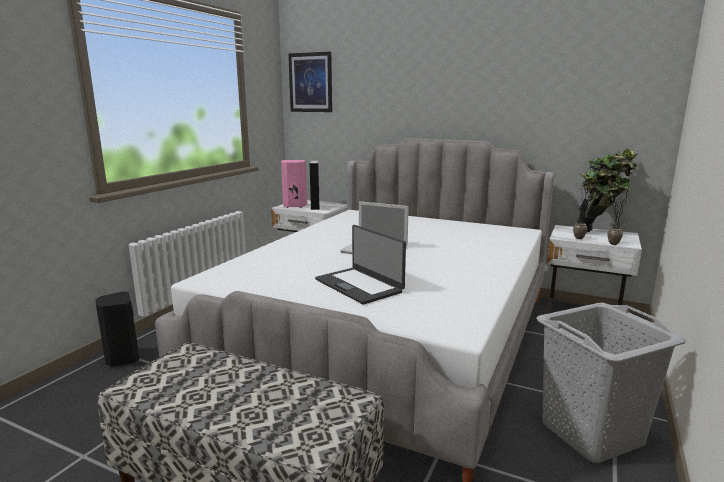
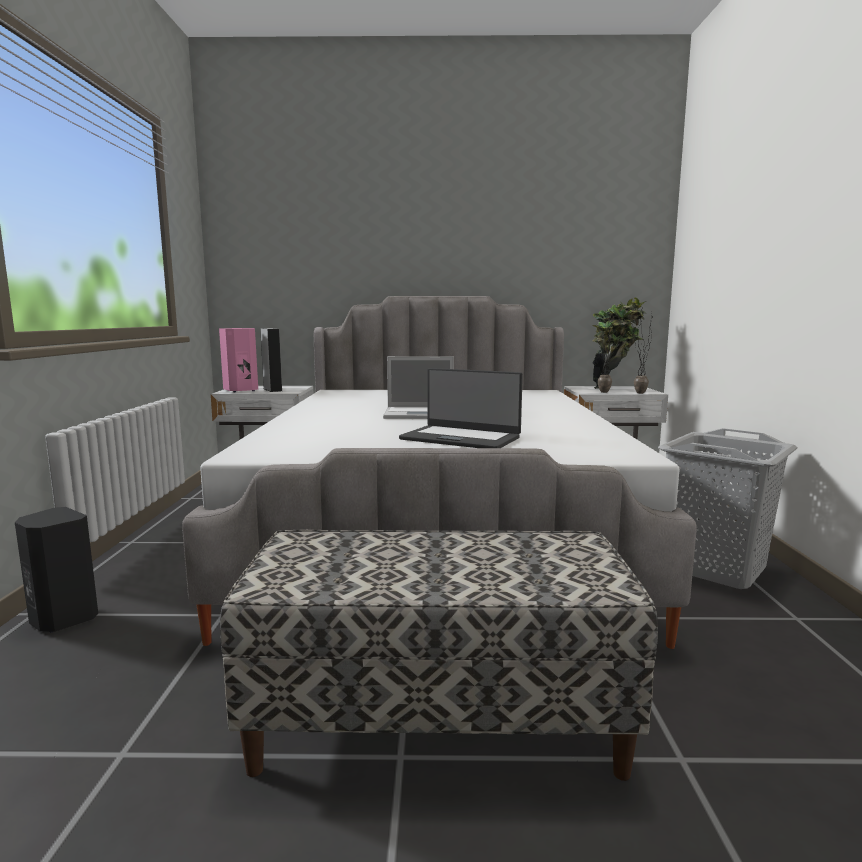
camera: 25 degrees left, 5 degrees down
(310, 82) = (248, 228): picture -> none

